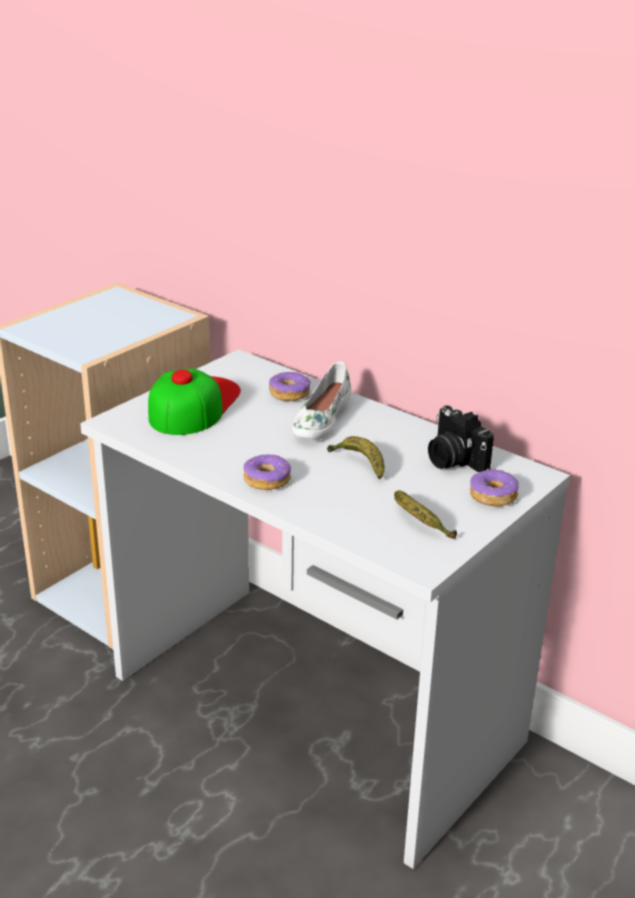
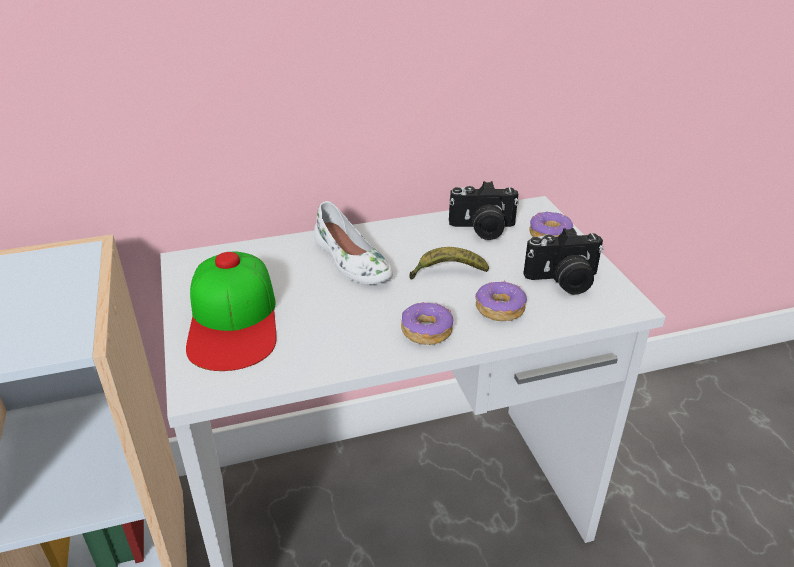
camera: 55 degrees left, 5 degrees up
(193, 404) = (234, 320): cap -> cap turned 150 degrees counterclockwise
(289, 393) = (285, 259): donut -> donut (499, 308)
(419, 522) = (563, 281): banana -> camera

